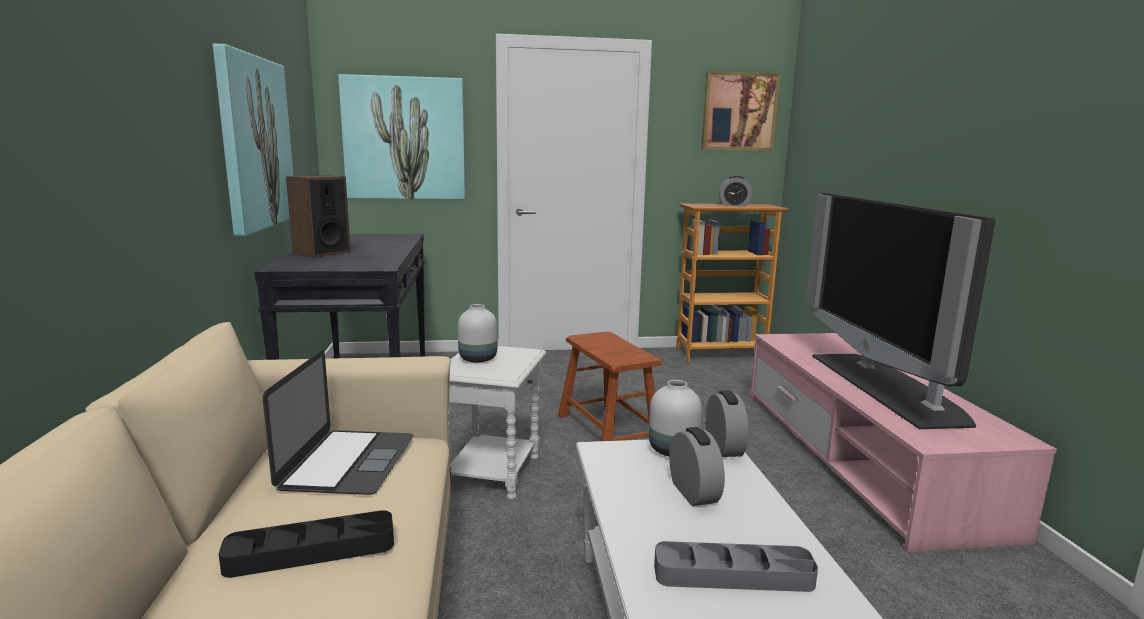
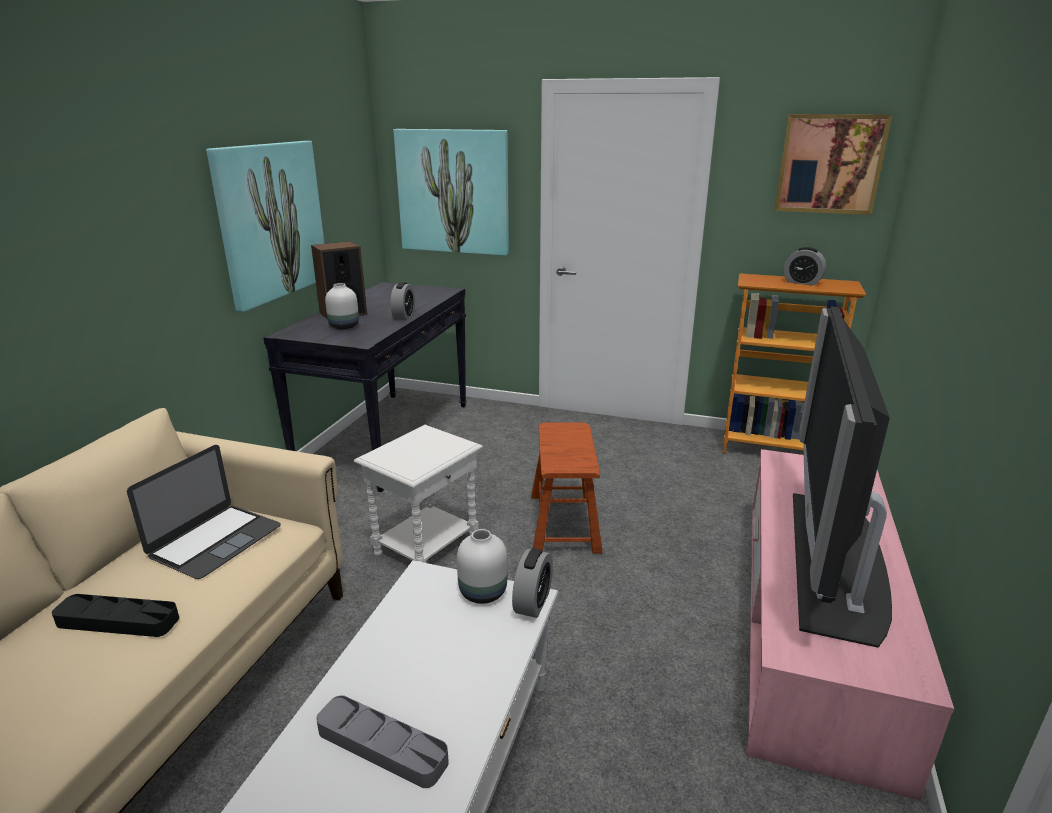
camera: 25 degrees right, 10 degrees up
(477, 359) = (409, 446): white vase -> white vase (343, 327)
(693, 492) = (446, 647): alarm clock -> alarm clock (404, 316)

